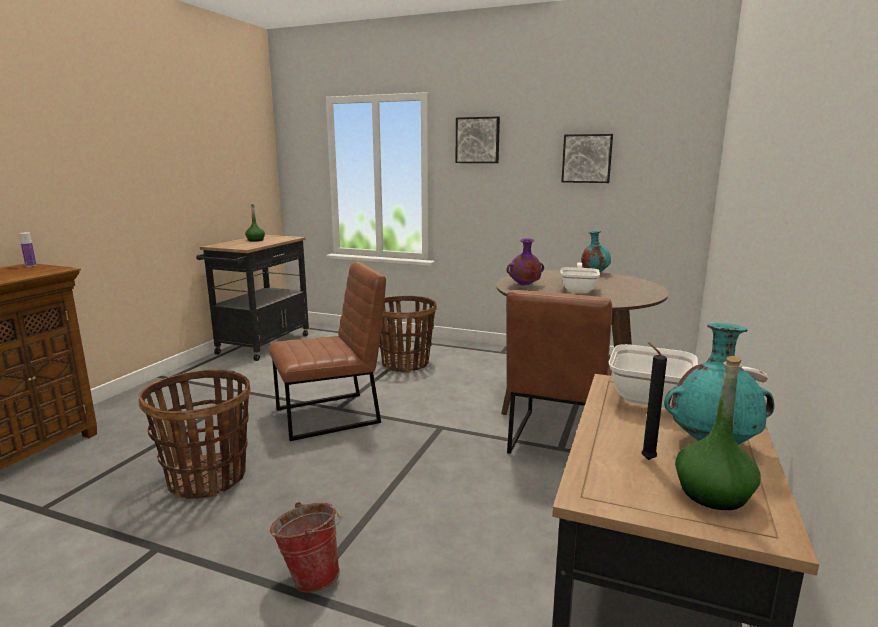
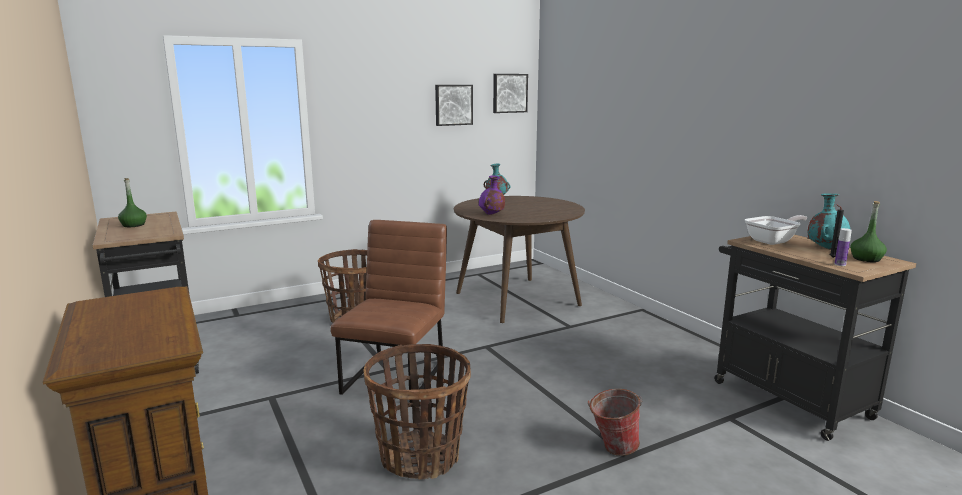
camera: 50 degrees left, 0 degrees up
(31, 266) = (111, 300): bottle -> bottle (840, 264)
(478, 140) = (358, 89): picture -> picture (509, 93)
(556, 439) = (557, 323): brown chair -> none
(579, 289) = (526, 209): frying pan -> none

